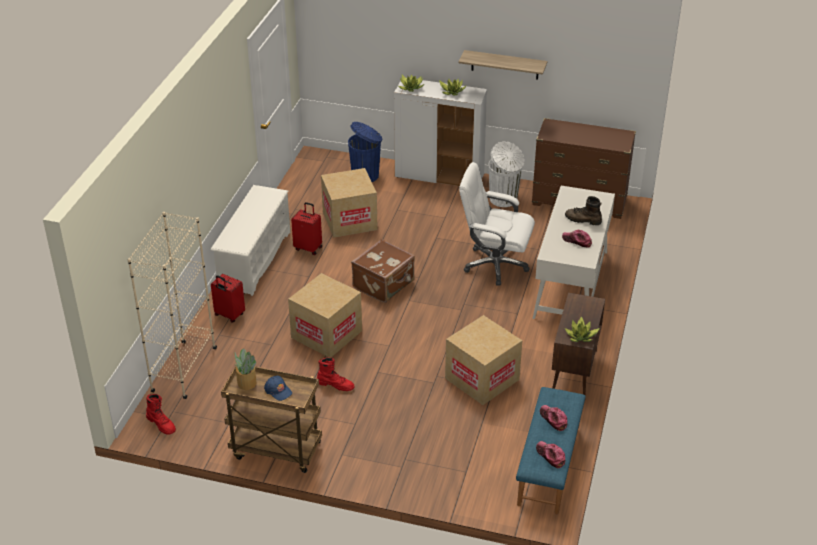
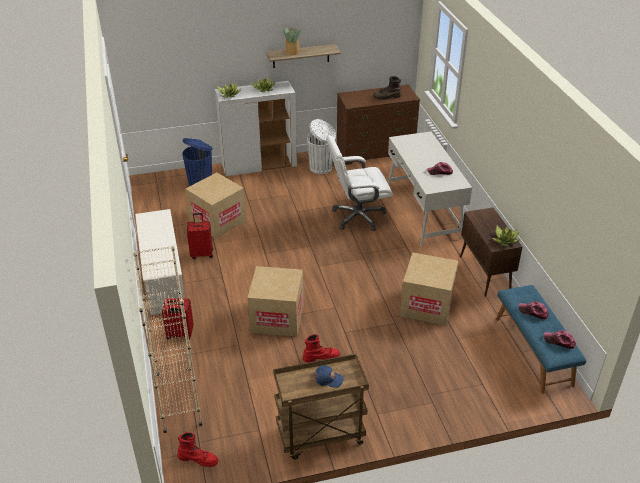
camera: 30 degrees left, 0 degrees up
(247, 382) = (294, 383): potted plant -> potted plant (292, 52)
(384, 284) = (289, 261): brown suitcase -> none
(582, 220) = (428, 156): brown boot -> brown boot (387, 97)

